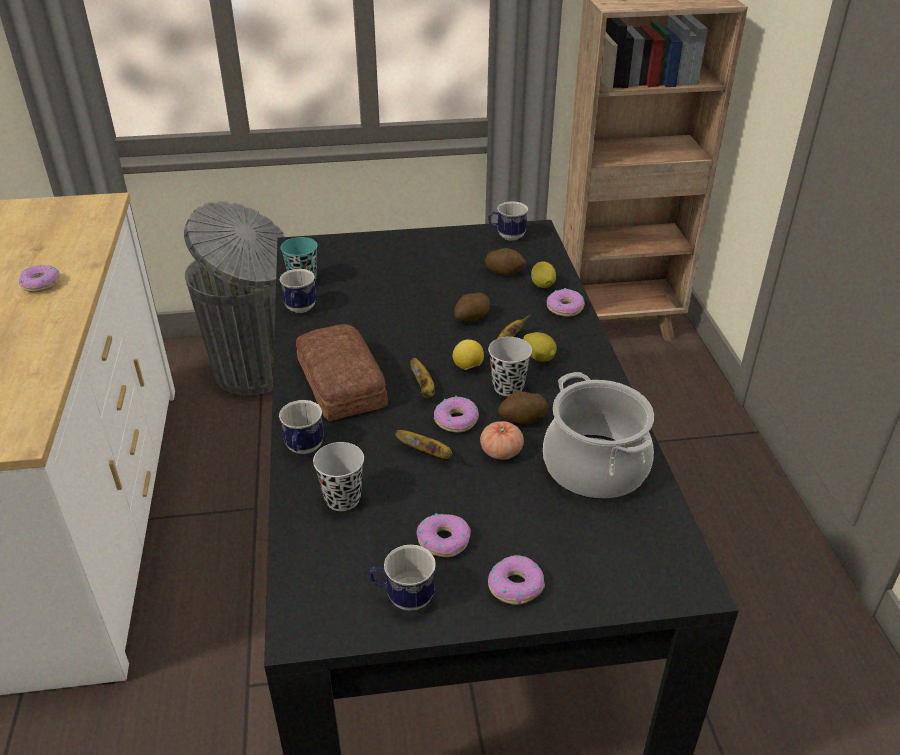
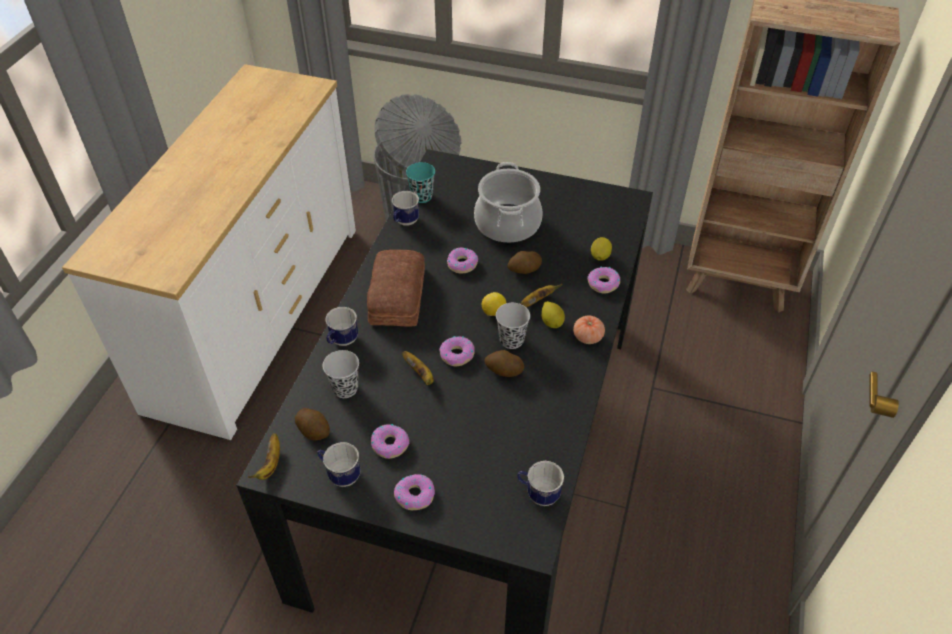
camera: 25 degrees right, 10 degrees up
(40, 284) = (239, 151): donut -> donut (462, 264)
(423, 388) = (451, 320): banana -> banana (270, 464)
(501, 451) = (471, 391): tomato -> tomato (588, 337)
(505, 272) = (579, 234): potato -> potato (314, 431)
(507, 236) = (603, 199): mug -> mug (538, 494)
(596, 467) = (529, 429): cooking pot -> cooking pot (508, 224)

